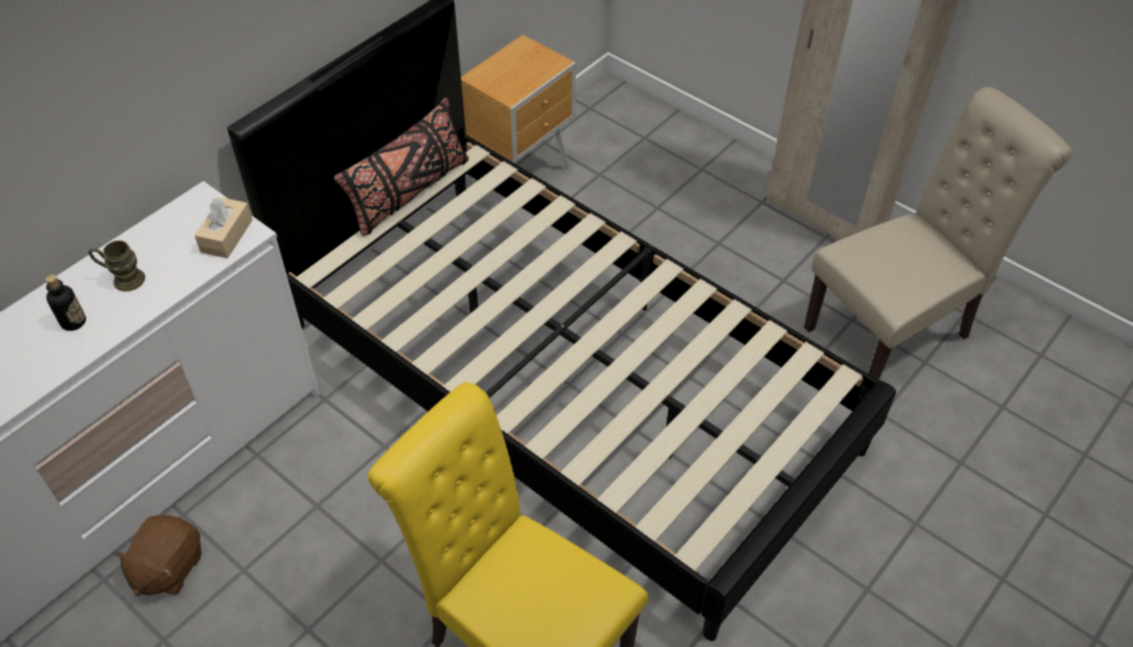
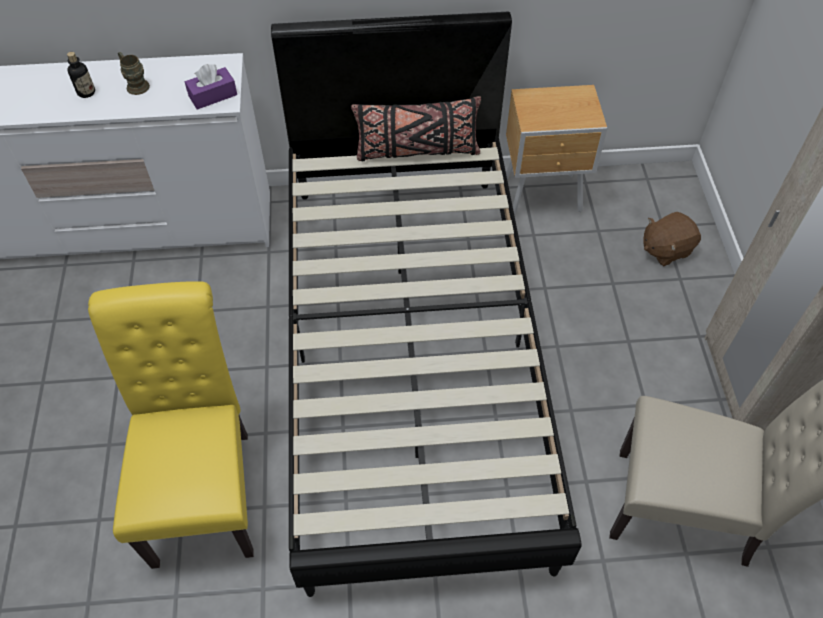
camera: 45 degrees right, 5 degrees up
(168, 568) = (96, 283): brown plush toy -> brown plush toy (665, 249)
(226, 236) = (213, 95): beige tissue box -> purple tissue box

